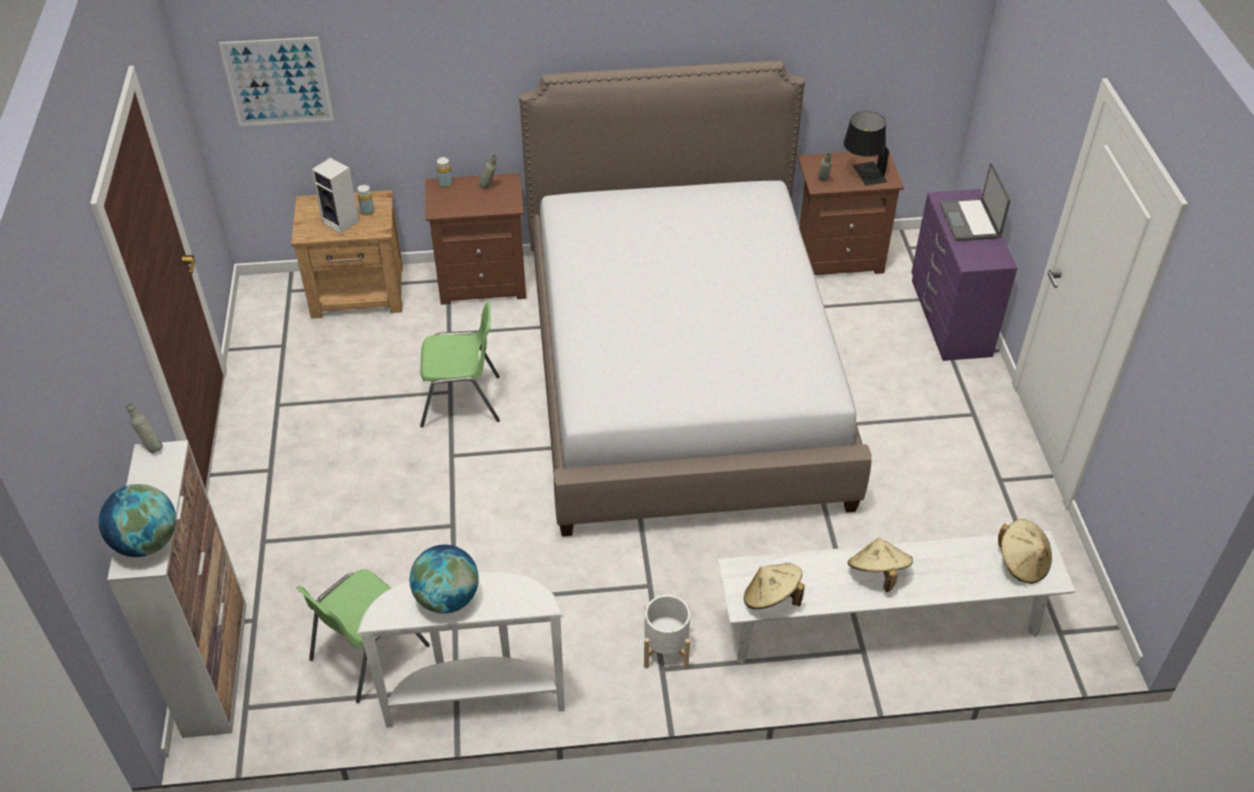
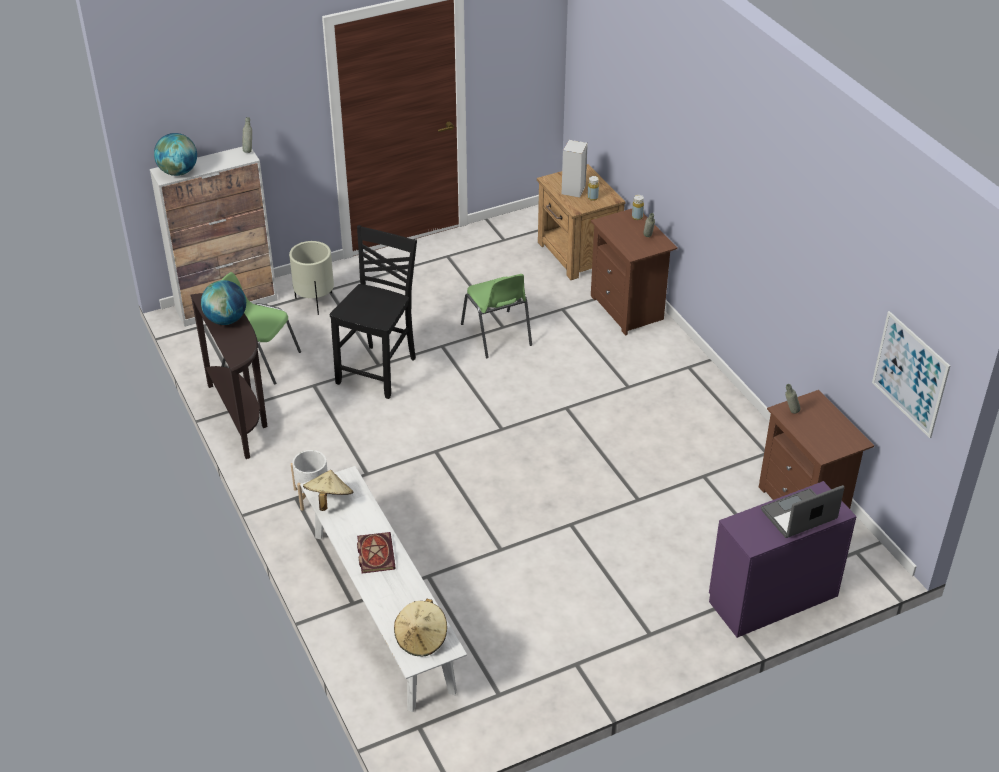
camera: 70 degrees right, 5 degrees down
(278, 82) = (597, 75): picture -> picture (910, 374)
(279, 562) = (315, 301): none -> beige planter
(464, 528) = (379, 370): none -> black chair
(475, 698) = (241, 416): white console table -> brown console table
(682, 375) = (590, 440): bed -> none
(862, 174) = (819, 434): black table lamp -> none
(877, 574) = (374, 553): beige hat -> book

